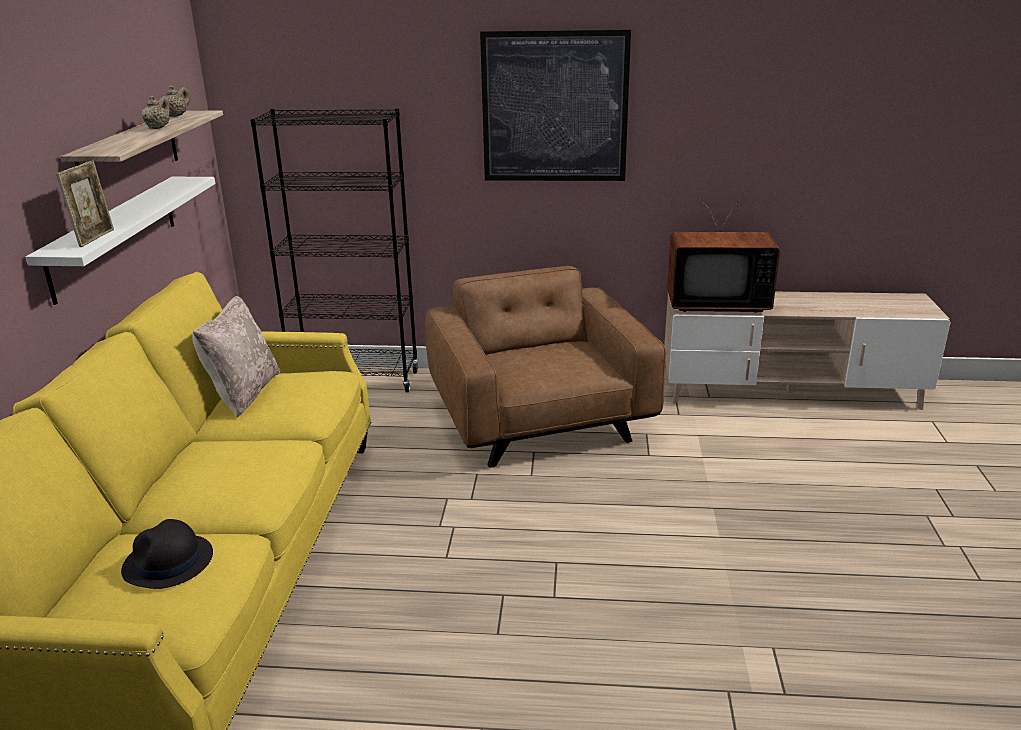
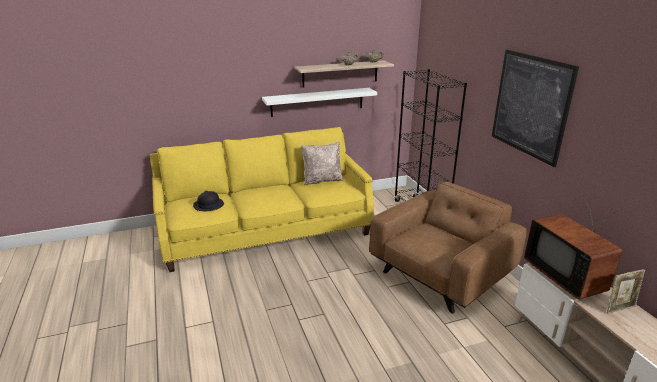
camera: 65 degrees right, 0 degrees up
(95, 238) = (285, 98): picture frame -> picture frame (620, 308)

